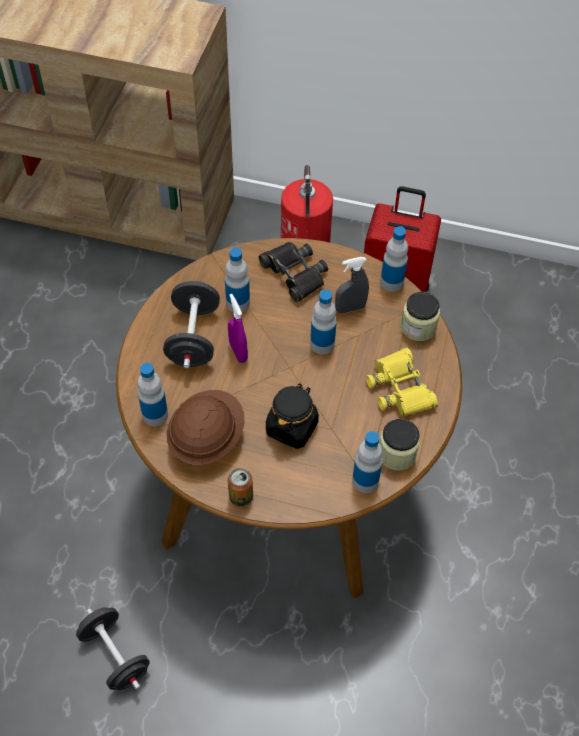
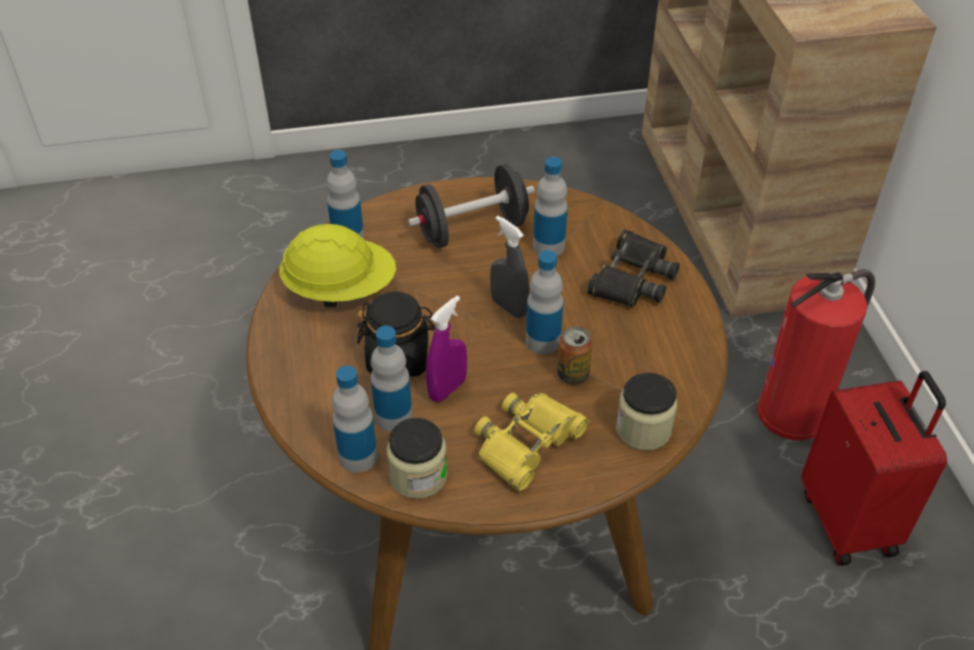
camera: 65 degrees right, 10 degrees down
(115, 655) = (197, 451): black dumbbell -> none
(206, 438) = (341, 290): brown hard hat -> yellow hard hat
(238, 352) = (478, 272): purple spray bottle -> purple spray bottle (447, 389)
(241, 496) = (276, 347): can -> can (573, 374)
(350, 308) = (620, 348): grey spray bottle -> grey spray bottle (508, 307)
(391, 282) = (697, 375): bottle -> bottle (393, 417)

